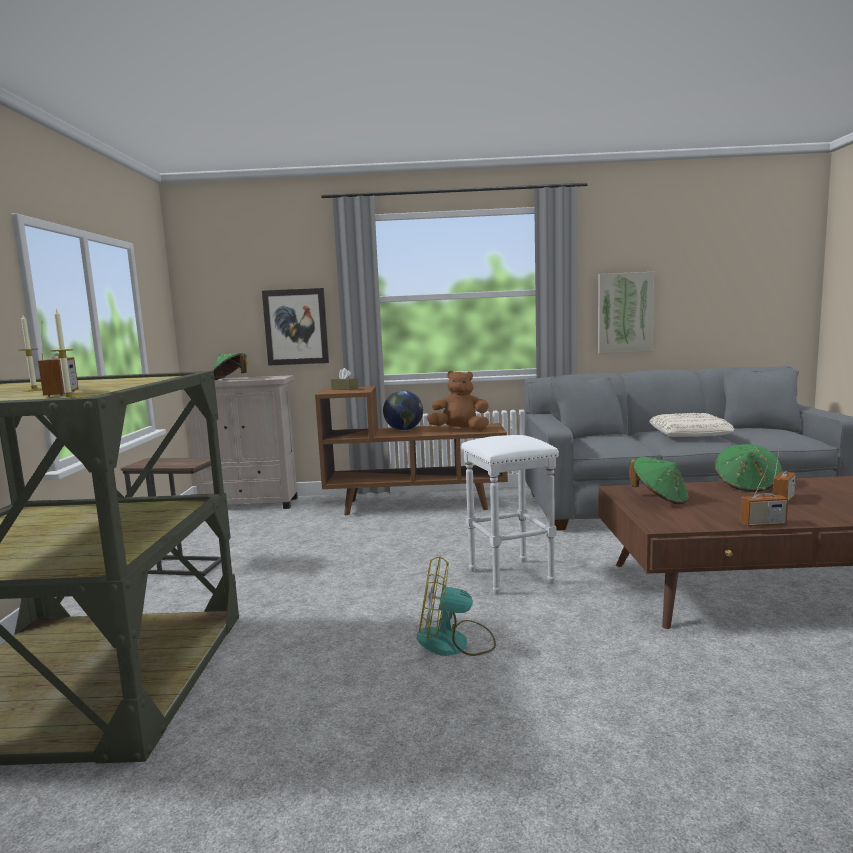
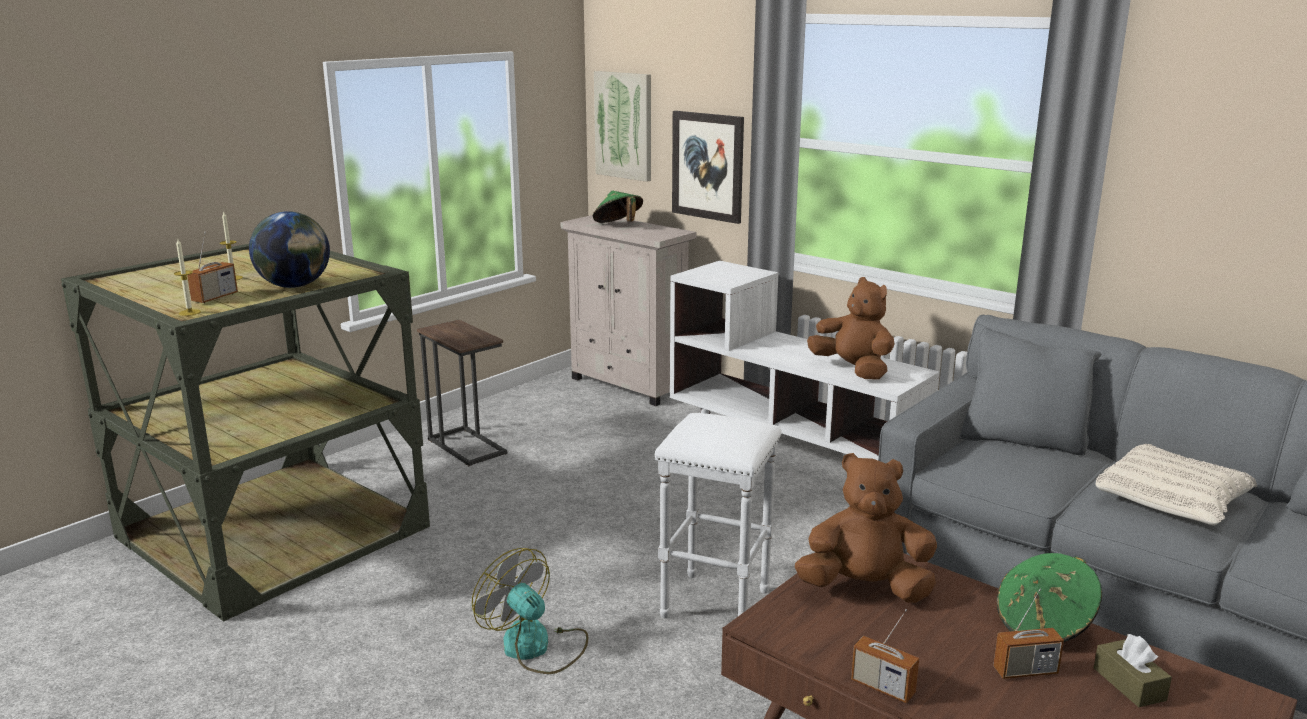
camera: 40 degrees right, 10 degrees up
(344, 389) = (728, 270): brown tissue box -> brown tissue box (1129, 684)
(404, 430) = (793, 346): globe -> globe (295, 286)
(417, 504) = (795, 454): brown tv stand -> white tv stand
(624, 313) = (1208, 233): picture -> picture (624, 125)
(659, 499) = (865, 588): green hat -> brown plush toy

